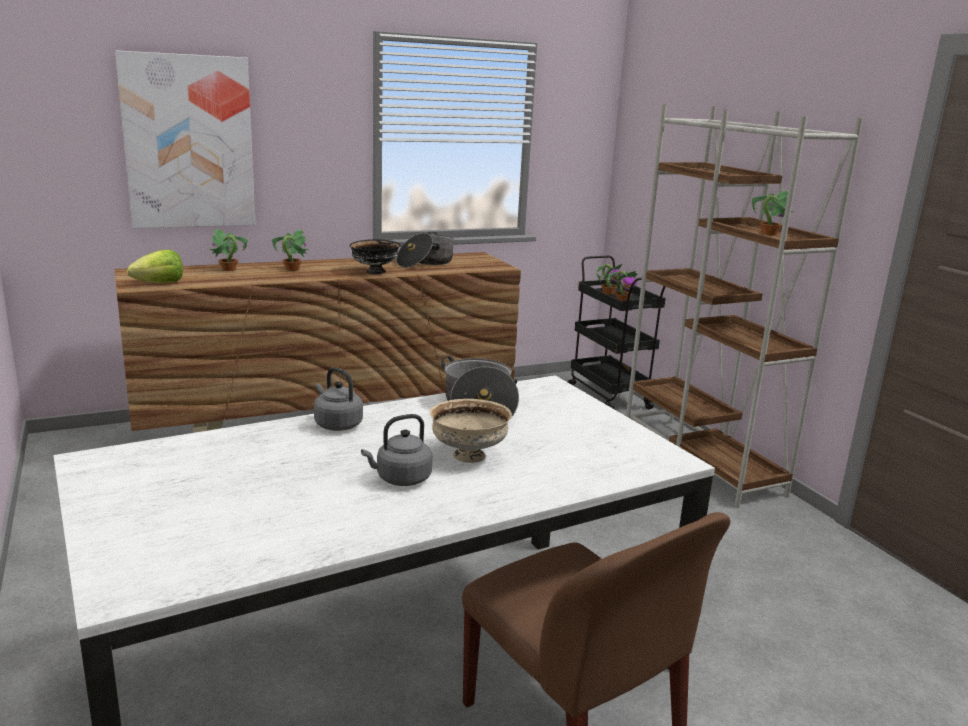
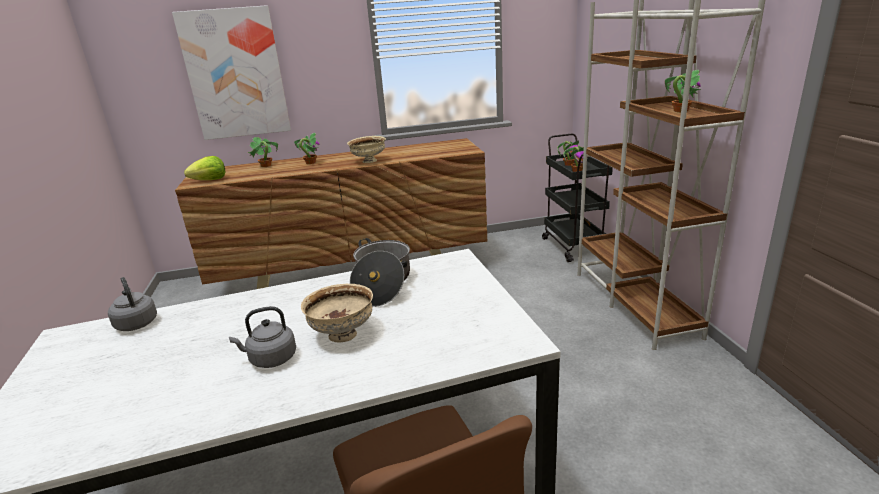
camera: 15 degrees right, 5 degrees up
(336, 424) = (260, 301): grey kettle -> grey kettle (136, 323)
(375, 272) = (369, 161): black bowl -> beige bowl
(425, 262) = (413, 150): cooking pot -> none

